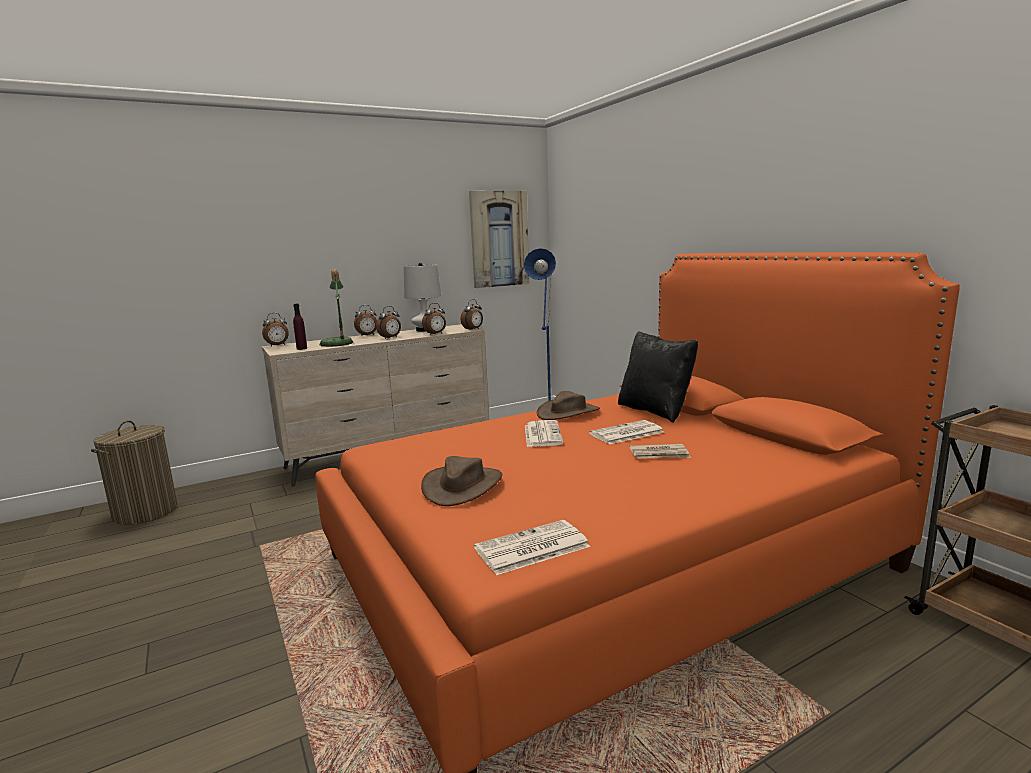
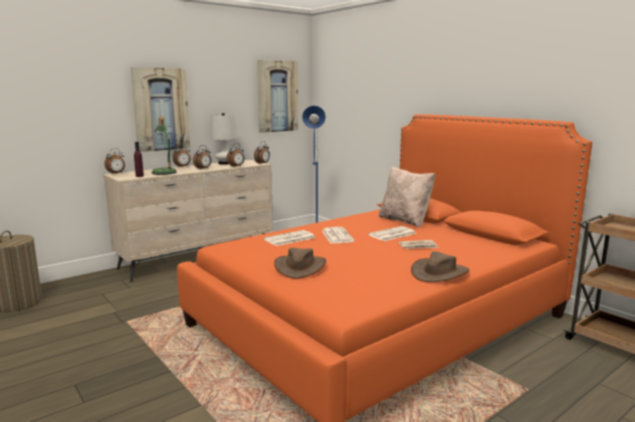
camera: 10 degrees left, 0 degrees up
(337, 261) = (161, 109): none -> picture
(531, 548) = (362, 298): newspaper -> newspaper (289, 239)
(568, 412) = (347, 222): brown hat -> brown hat (439, 272)
(655, 411) = (405, 221): black pillow -> beige pillow

